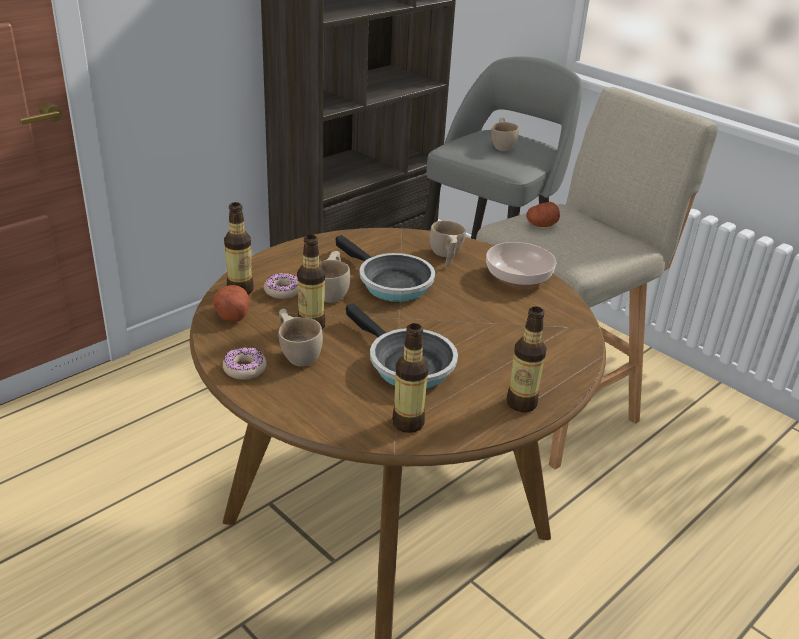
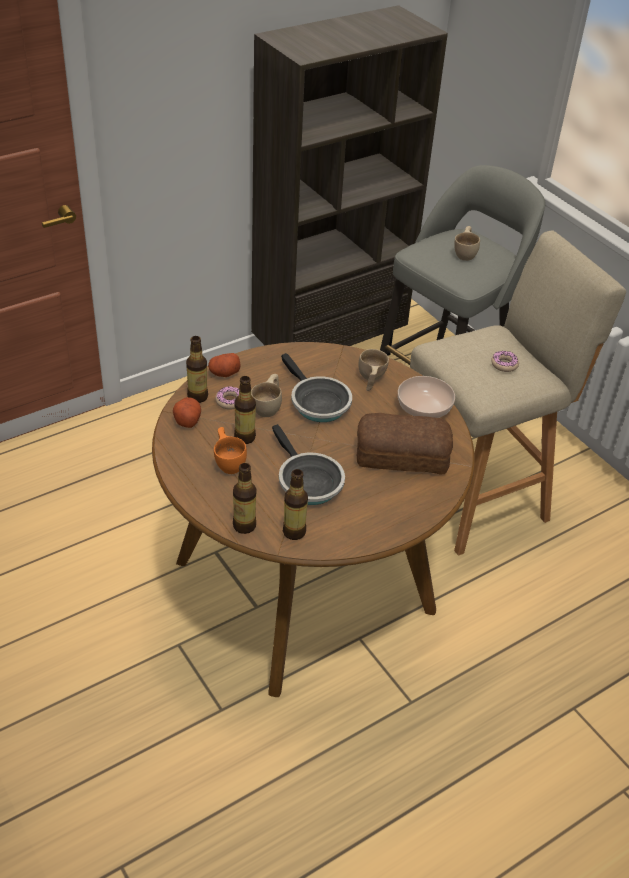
camera: 10 degrees right, 10 degrees up
(244, 369) = (187, 471): donut -> donut (504, 364)
(298, 352) = (229, 461): beige cup -> orange cup
(510, 324) = (400, 454): none -> bread
(521, 403) = (383, 526): bottle -> bottle (244, 526)
(541, 225) = (467, 351): potato -> potato (224, 373)

